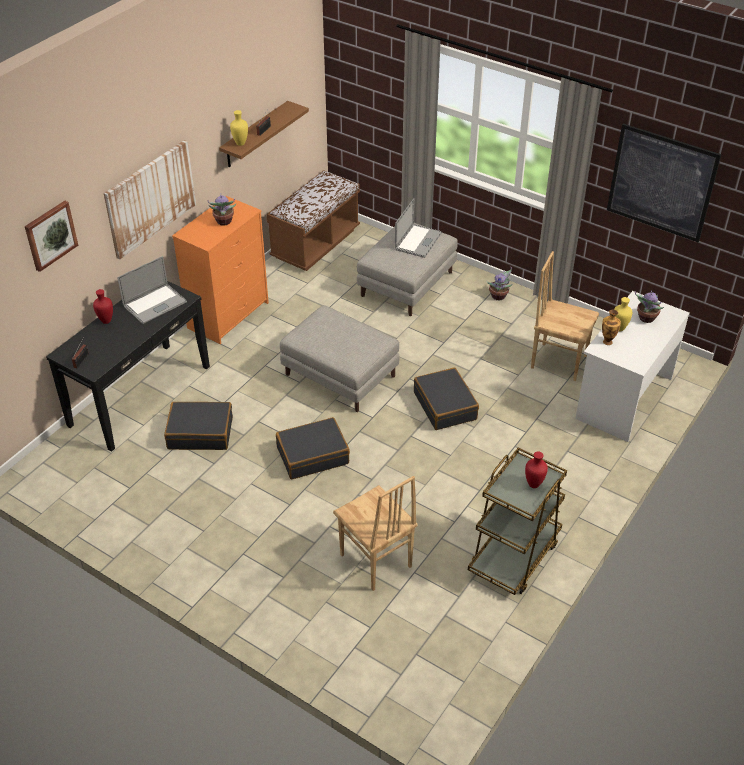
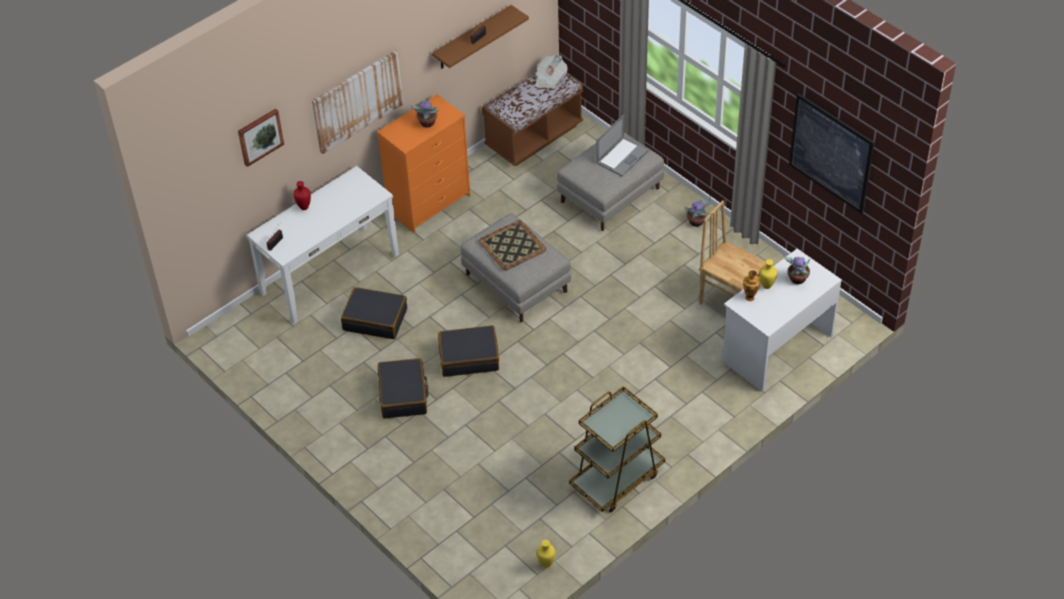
camera: 15 degrees right, 5 degrees up
(139, 395) = (329, 274): black console table -> white console table
(155, 304) = (350, 196): laptop -> none
(241, 144) = (453, 51): yellow vase -> yellow vase (546, 564)
(326, 183) = (550, 79): none -> newspaper
(334, 333) = (511, 245): none -> tray
(375, 562) = (495, 463): brown chair -> none
(445, 406) = (604, 329): black suitcase -> black suitcase (403, 394)
(533, 484) = (626, 420): red vase -> none

